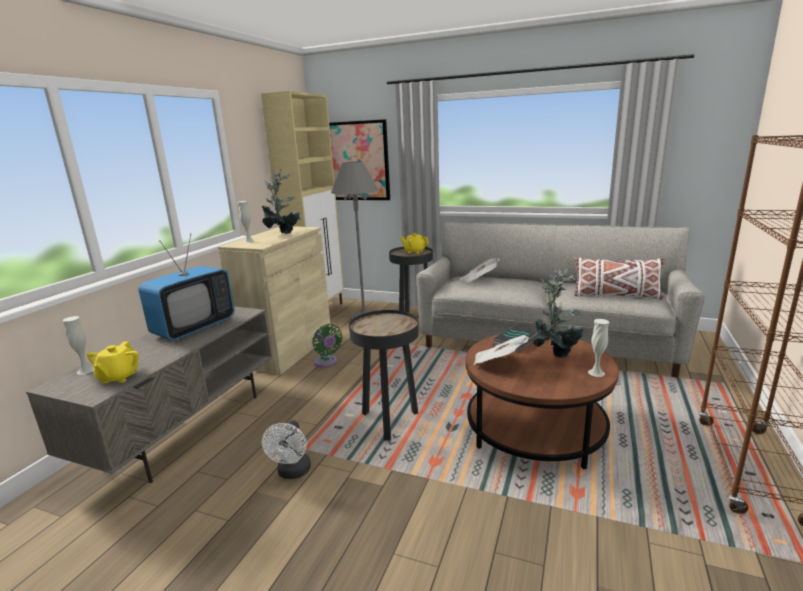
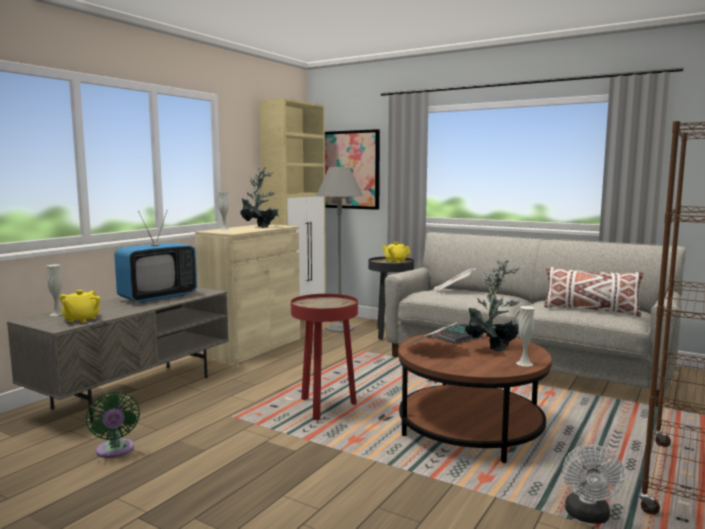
camera: 10 degrees right, 10 degrees down
(293, 473) = (217, 432): white fan -> white fan (588, 517)
(326, 362) = (285, 359): green fan -> green fan (115, 451)
(389, 422) = (325, 408): black side table -> red side table

